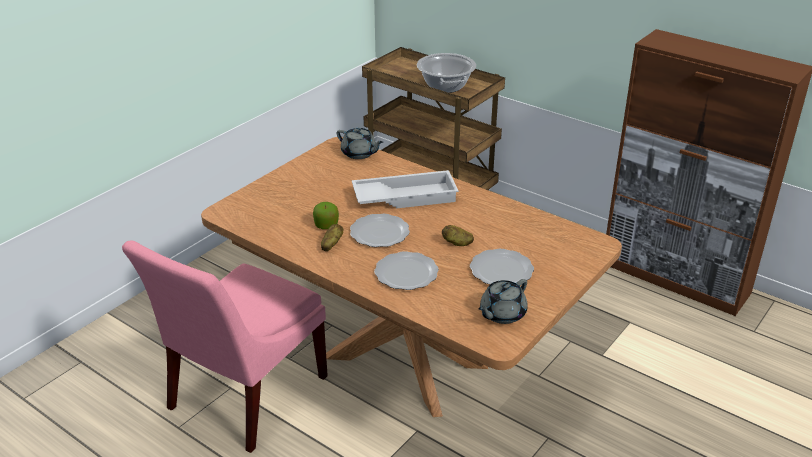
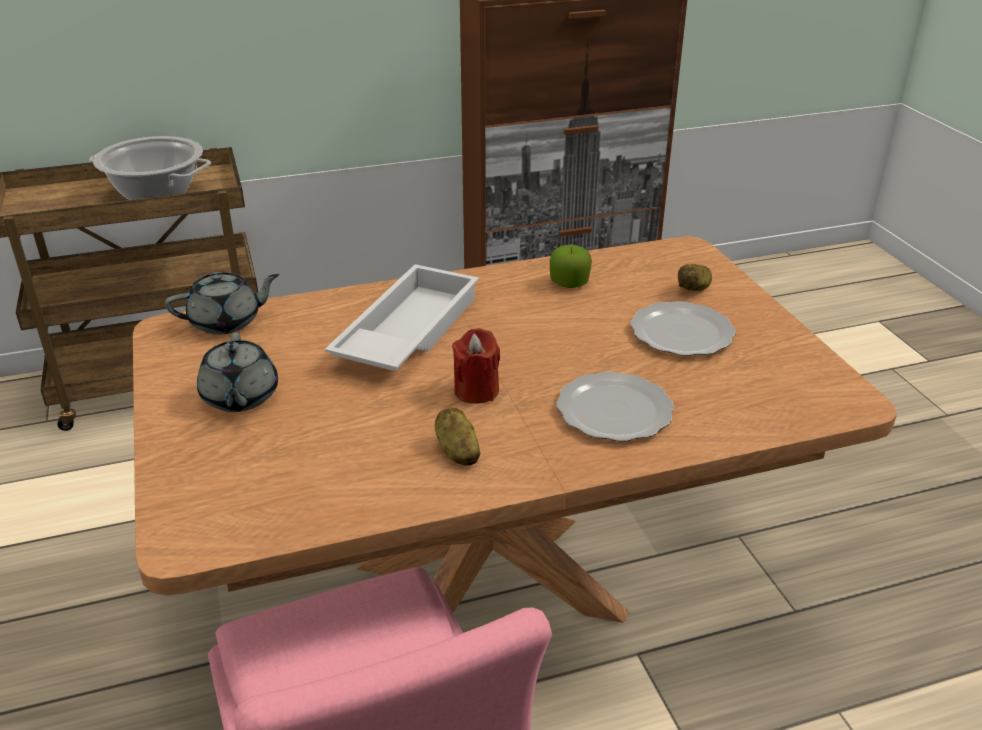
camera: 55 degrees left, 0 degrees up
(326, 225) = (392, 434): apple -> apple (569, 283)
(380, 232) = (476, 391): plate -> red candle
(457, 243) = (581, 339): potato -> potato (694, 289)
(502, 314) = (785, 373): grey teapot -> grey teapot (240, 397)

